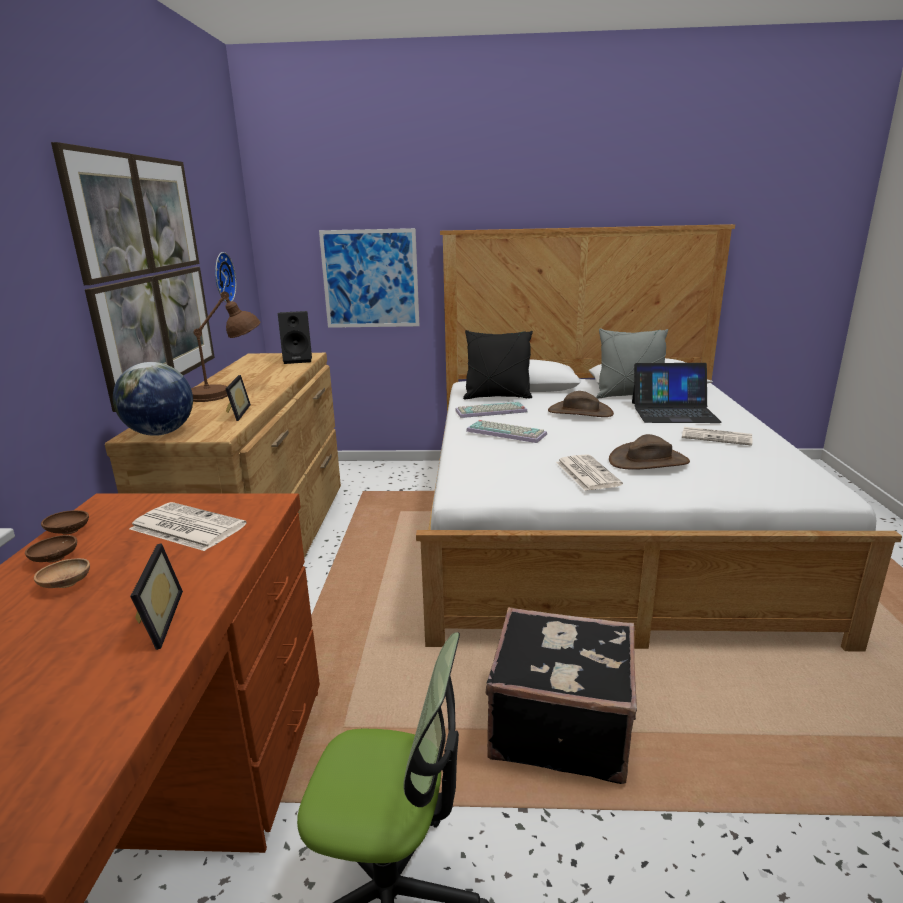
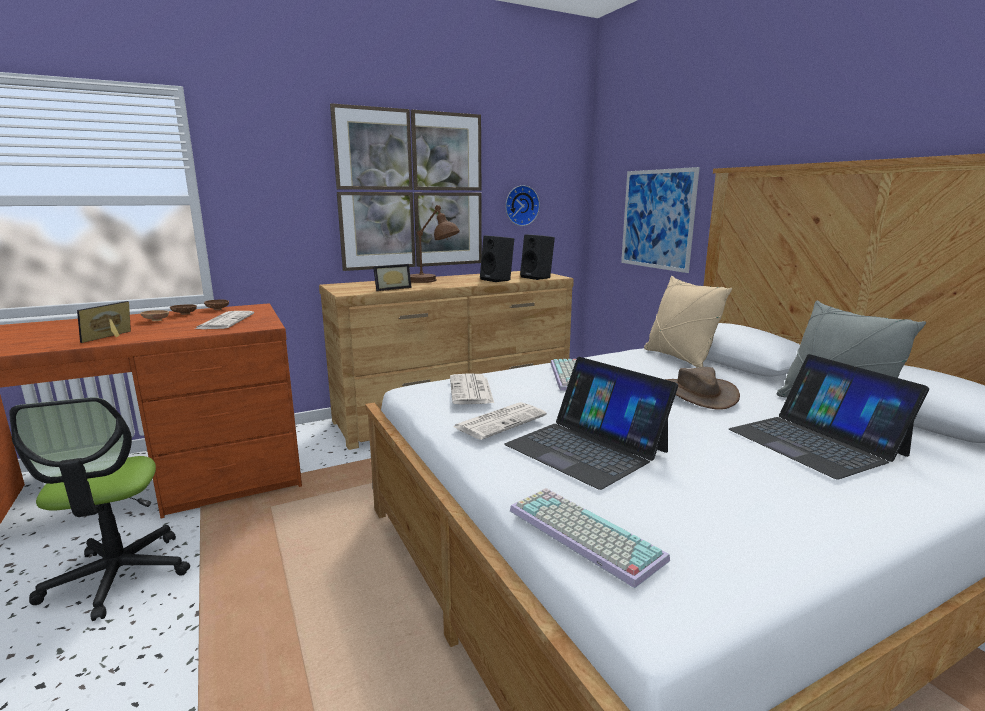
camera: 60 degrees right, 5 degrees down
(154, 621) = (112, 337): picture frame -> picture frame turned 150 degrees clockwise
(160, 433) = (340, 287): globe -> none
(279, 372) = (497, 280): none -> black speaker
(490, 411) = (627, 363): keyboard -> keyboard (580, 534)
(497, 397) = (679, 358): black pillow -> beige pillow
(559, 724) = (303, 608): black suitcase -> none
(648, 461) = (586, 448): brown hat -> laptop
(717, 437) = (759, 482): newspaper -> newspaper (471, 390)

